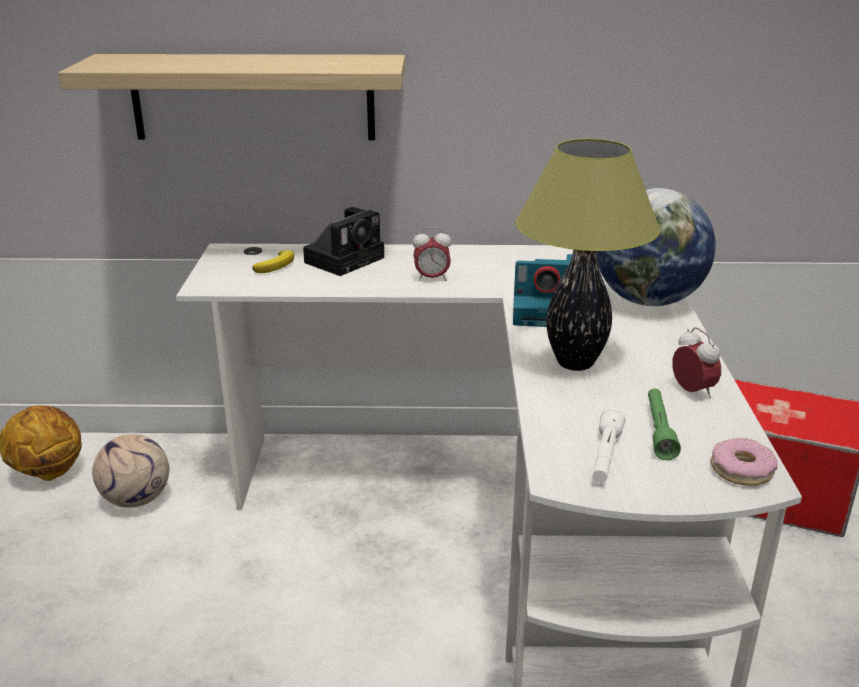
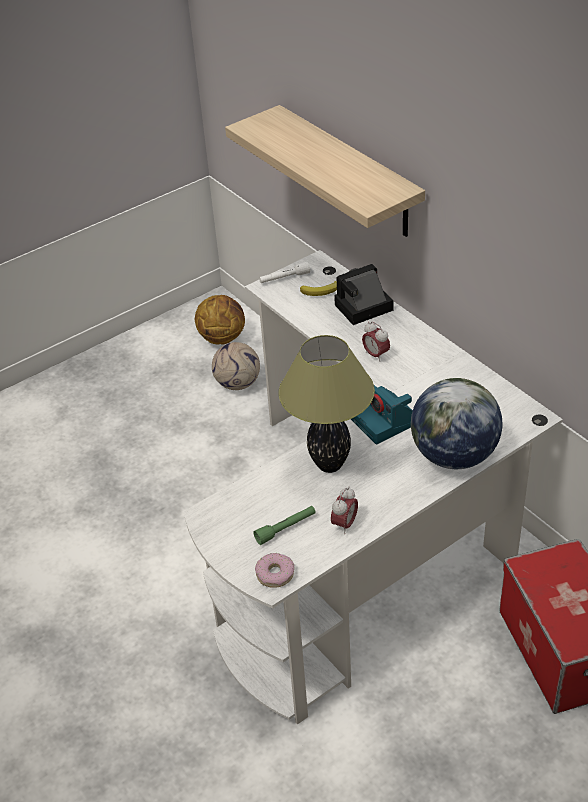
camera: 55 degrees right, 15 degrees up
(346, 259) = (362, 308): camera -> camera turned 150 degrees clockwise
(605, 456) = (240, 520): white flashlight -> white flashlight (284, 278)

